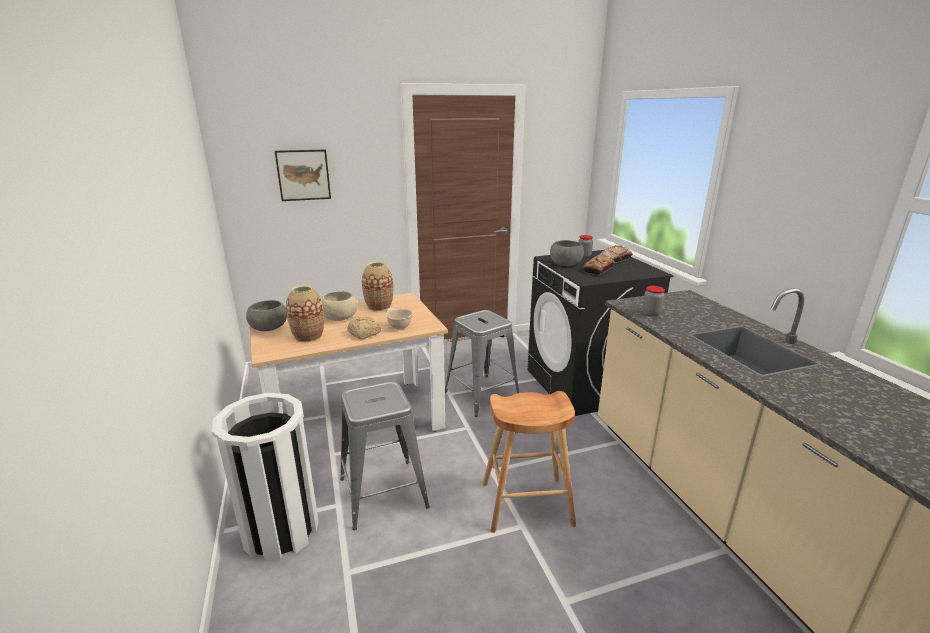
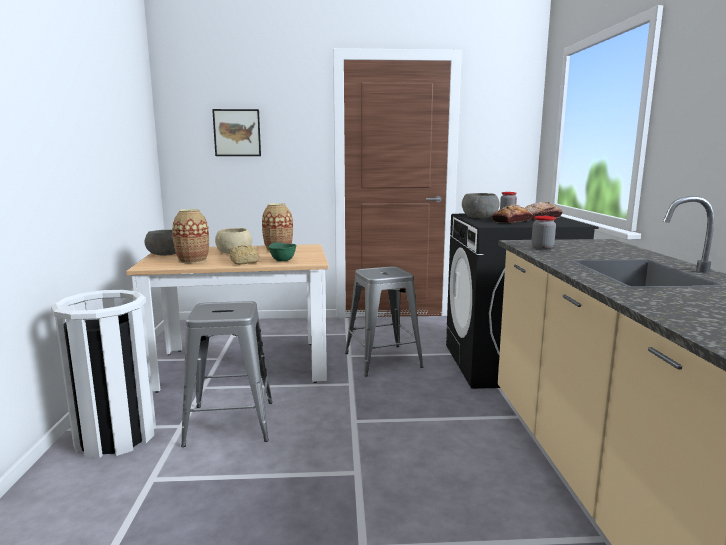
camera: 15 degrees right, 10 degrees down
(399, 327) = (282, 261): beige bowl -> green bowl
(527, 504) = (375, 454): brown stool -> none

